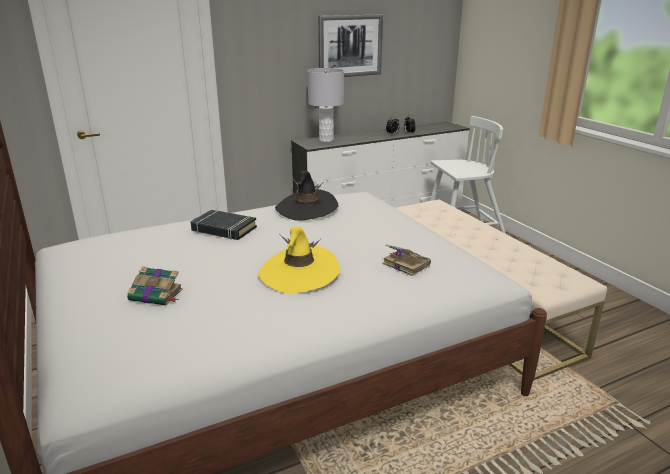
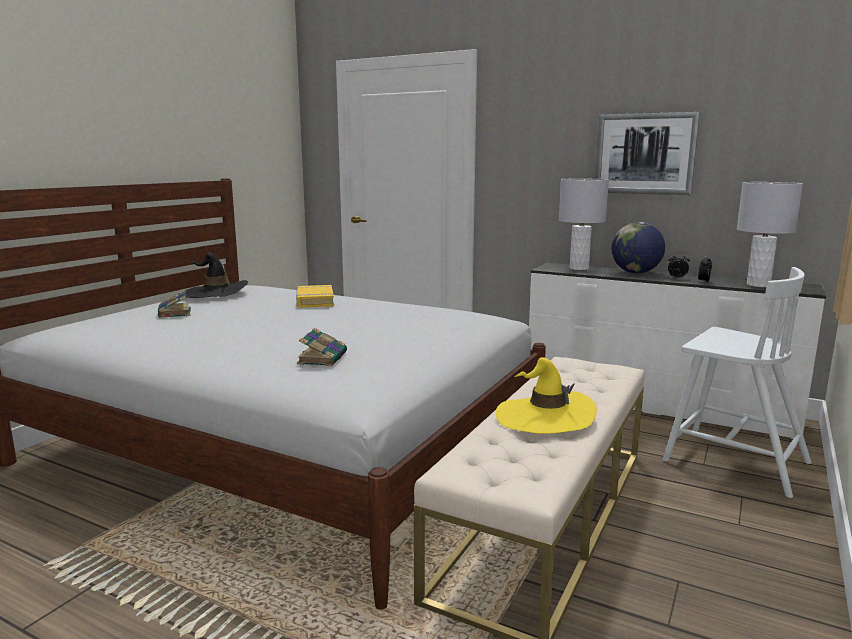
camera: 55 degrees right, 10 degrees down
(223, 229) = (315, 301): black book -> yellow book
(299, 273) = (253, 332): yellow hat -> yellow hat (545, 417)
(306, 208) = (405, 308): black hat -> black hat (215, 294)
(362, 135) = (636, 273): none -> globe
(432, 128) = (758, 285): none -> grey table lamp

